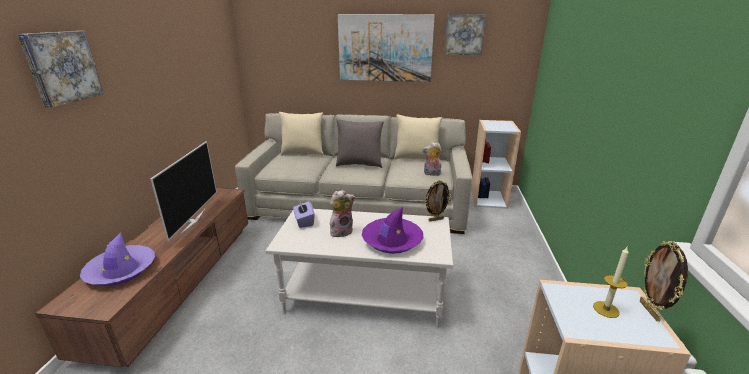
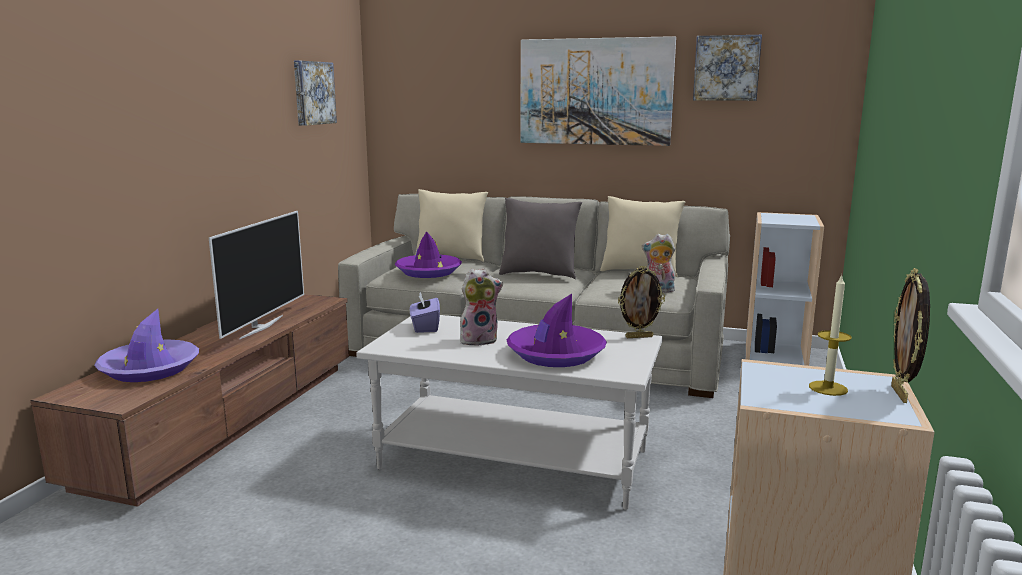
camera: 10 degrees right, 10 degrees down
(61, 67) = (120, 77): picture -> picture (313, 93)
(292, 167) = (428, 272): none -> purple hat

